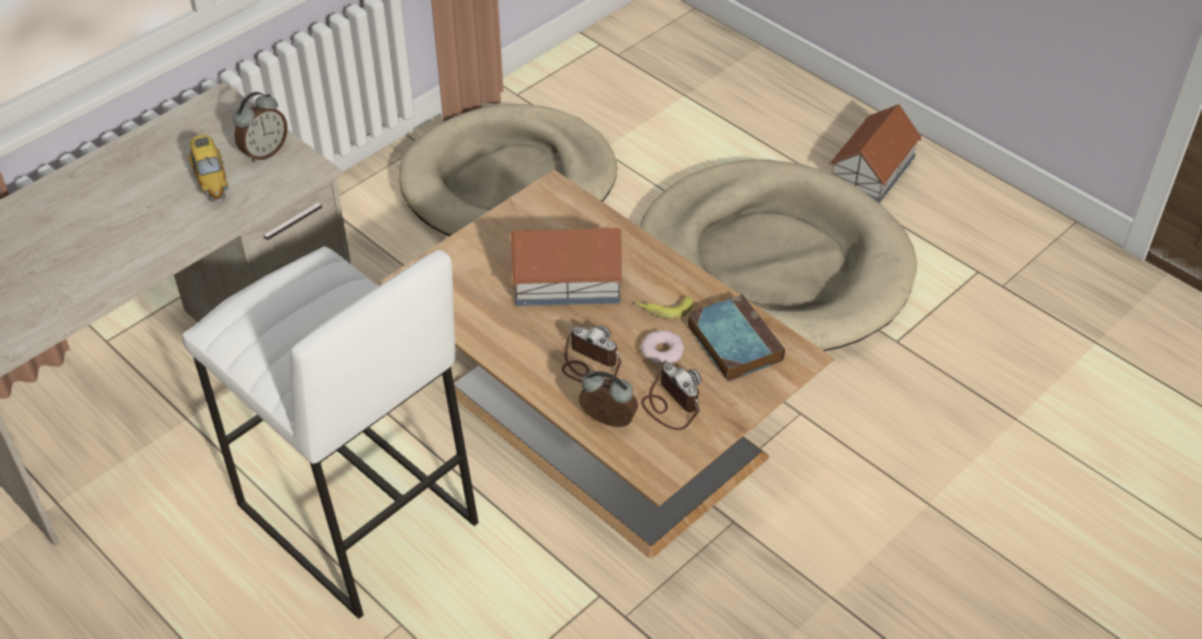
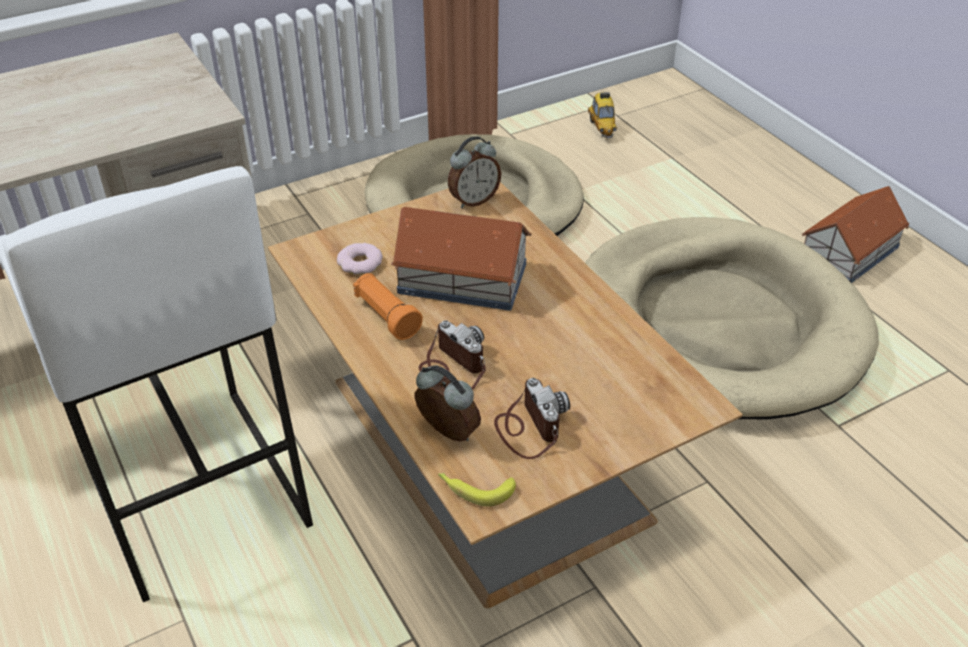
camera: 15 degrees right, 5 degrees down
(212, 182) = (112, 109): toy car -> toy car (602, 127)
(264, 152) = (178, 92): alarm clock -> alarm clock (473, 200)
(515, 329) = (386, 316): none -> orange flashlight
(662, 351) = (540, 368): donut -> donut (360, 263)
(663, 309) = (557, 325): banana -> banana (475, 489)
(732, 342) = (625, 373): book -> none

